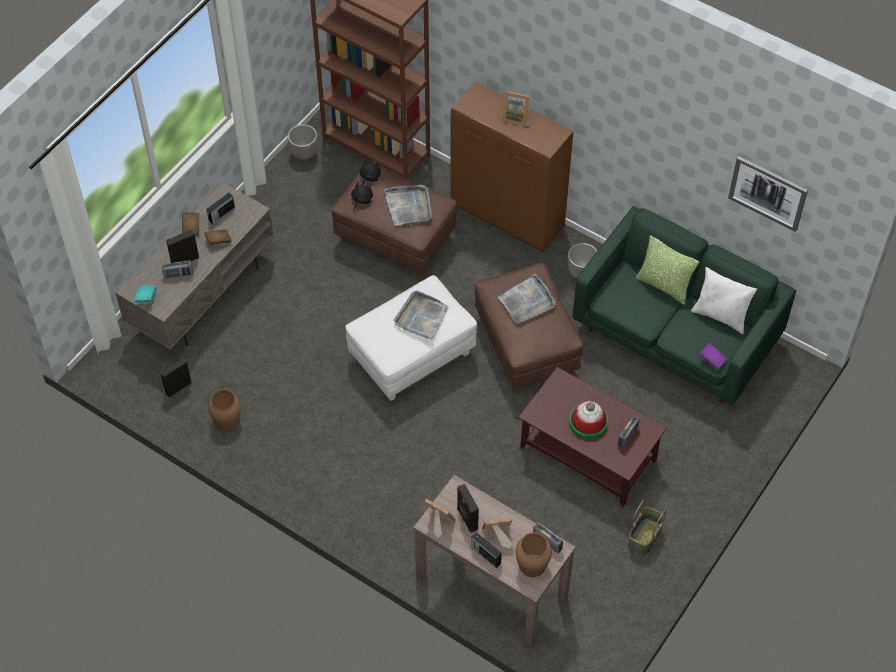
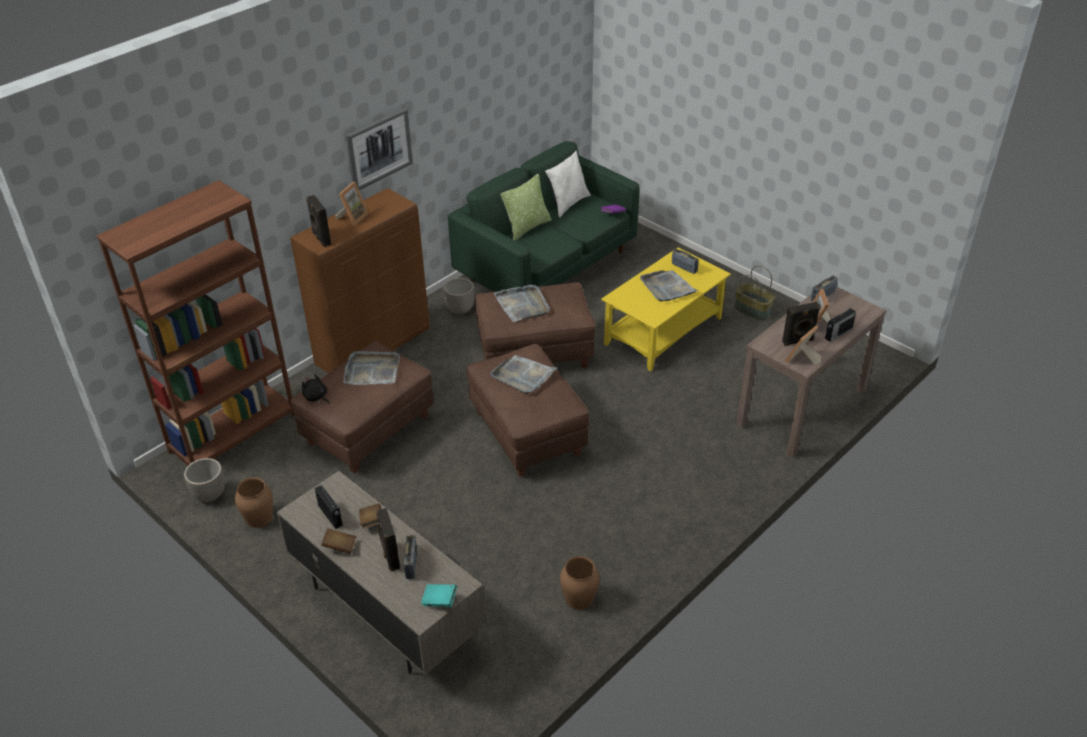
camera: 80 degrees left, 15 degrees down
(178, 387) = (521, 645): black speaker -> black speaker (321, 239)
(361, 200) = (346, 406): black plush toy -> none
(412, 356) = (527, 433): white ottoman -> brown ottoman
(532, 565) = (847, 307): brown vase -> brown vase (258, 517)
(588, 422) = (667, 287): hat -> grey tray
(589, 454) = (663, 330): brown coffee table -> yellow coffee table
(768, 193) = (532, 73): picture -> picture (379, 149)

